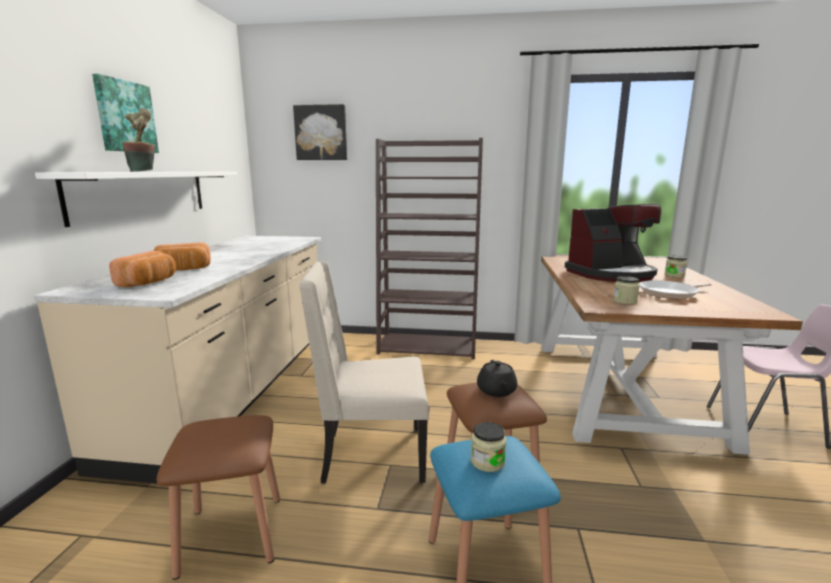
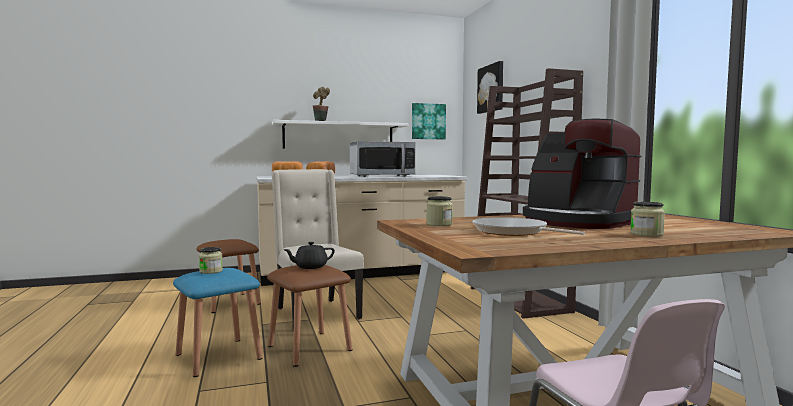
camera: 65 degrees right, 10 degrees down
(125, 116) = (334, 93): picture -> picture (428, 121)
(247, 252) = (382, 176): none -> microwave

